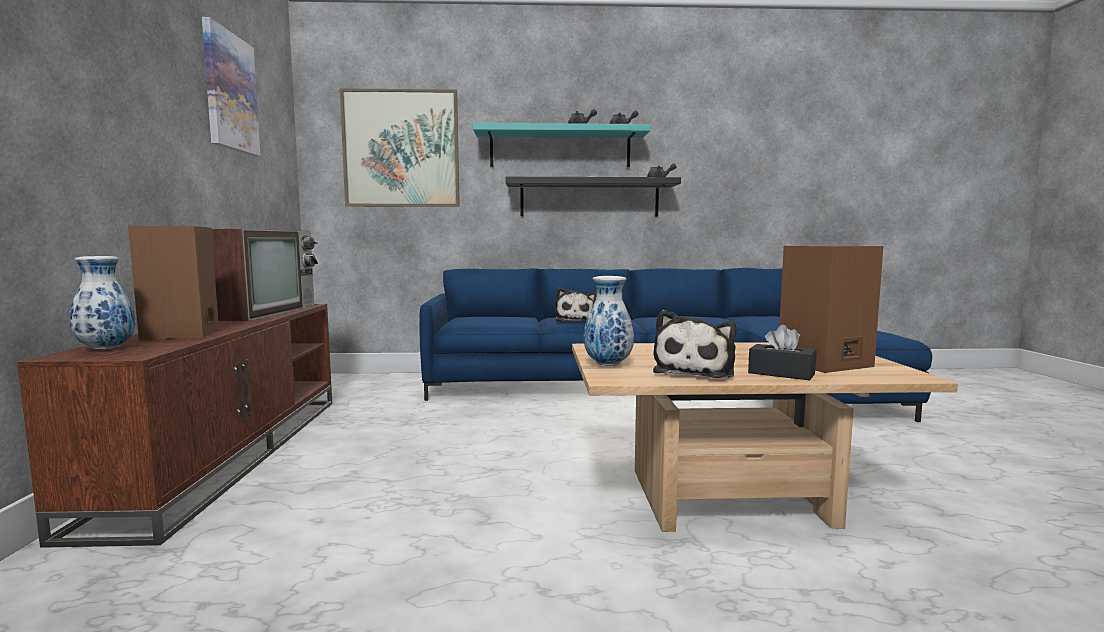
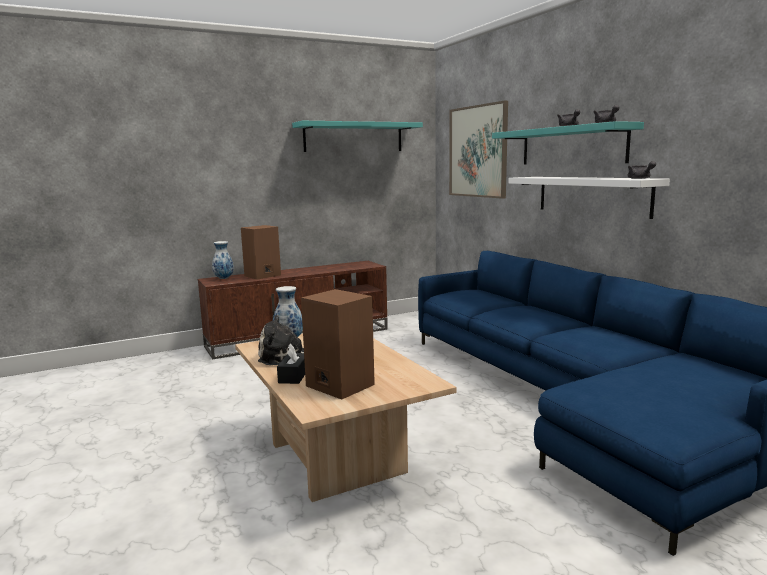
camera: 65 degrees right, 5 degrees up
(230, 92) = (353, 137): picture -> turquoise shelf
(264, 312) = (337, 267): television -> none
(576, 320) = (510, 312): plush toy -> none
(589, 198) = (592, 195): black shelf -> white shelf

